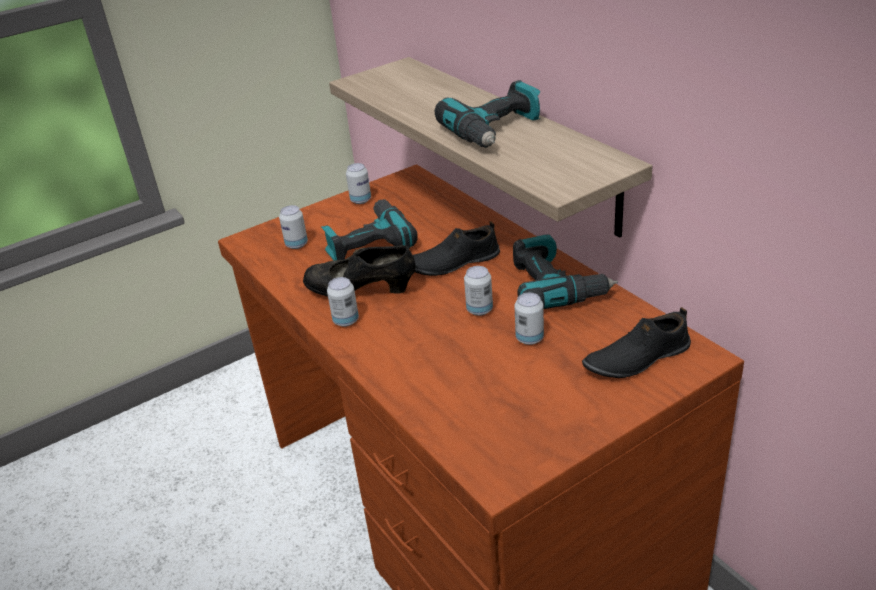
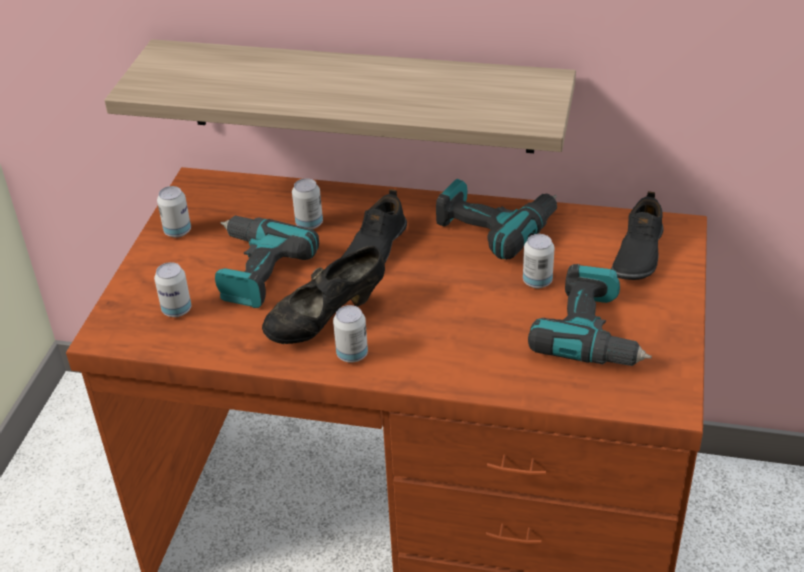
camera: 45 degrees left, 5 degrees up
(479, 310) = (461, 279): can -> can (309, 224)
(496, 131) = (392, 88): power drill -> power drill (593, 333)

